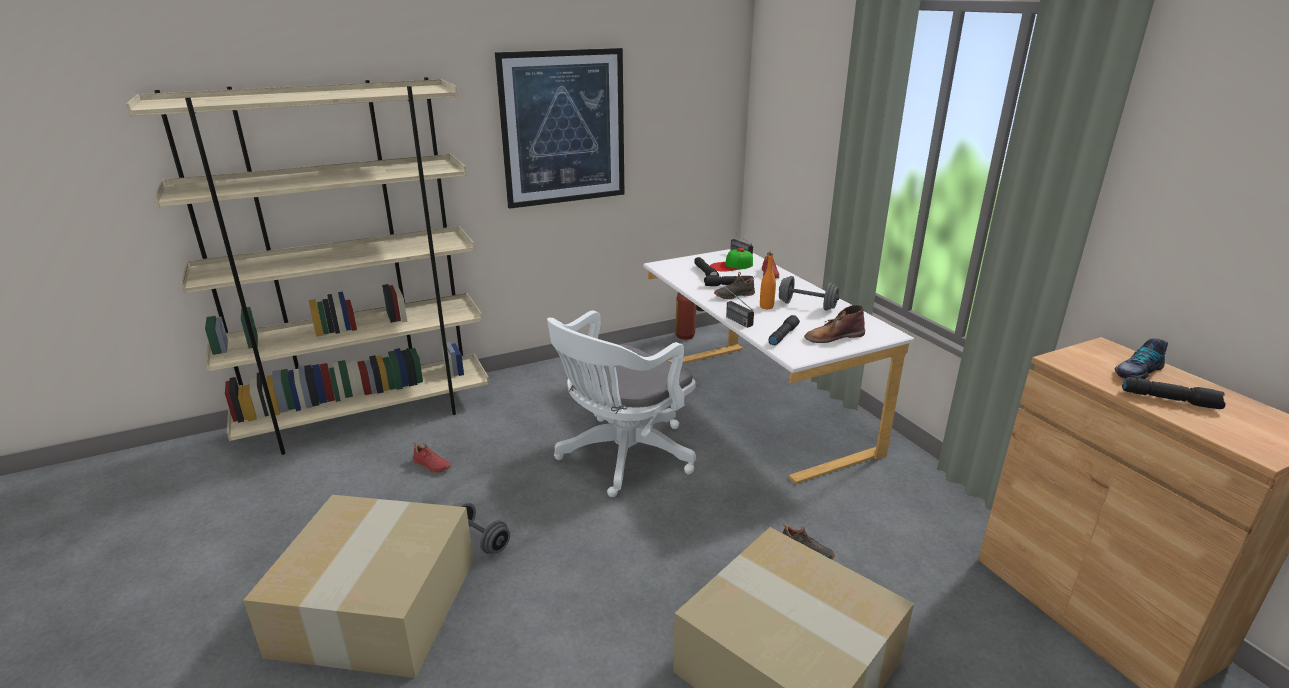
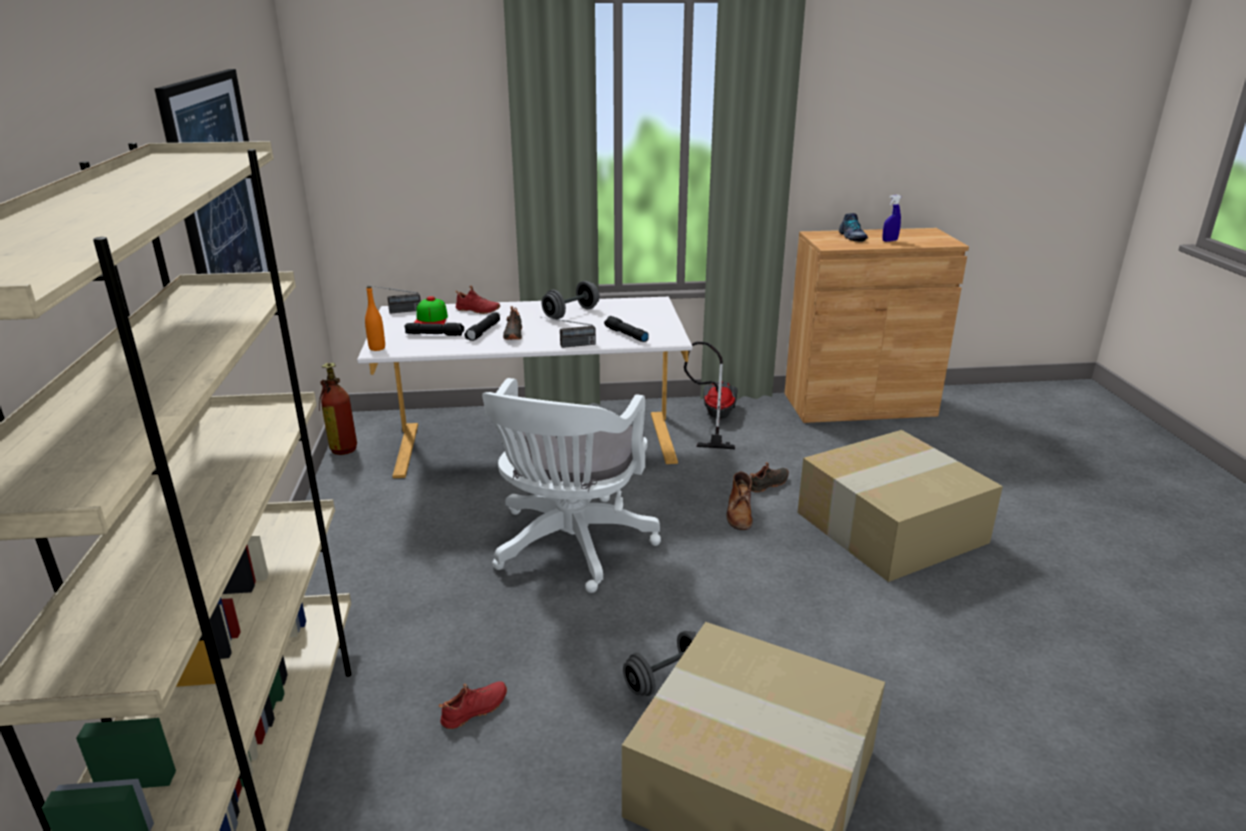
camera: 70 degrees left, 0 degrees up
(621, 457) = (570, 547): white office chair -> white office chair turned 45 degrees clockwise
(766, 307) = (556, 328): orange bottle -> orange bottle (377, 348)
(833, 336) = (644, 319): brown boot -> brown boot (739, 513)
(912, 490) = (714, 419): none -> vacuum cleaner
(1170, 399) = (889, 241): black flashlight -> blue spray bottle

